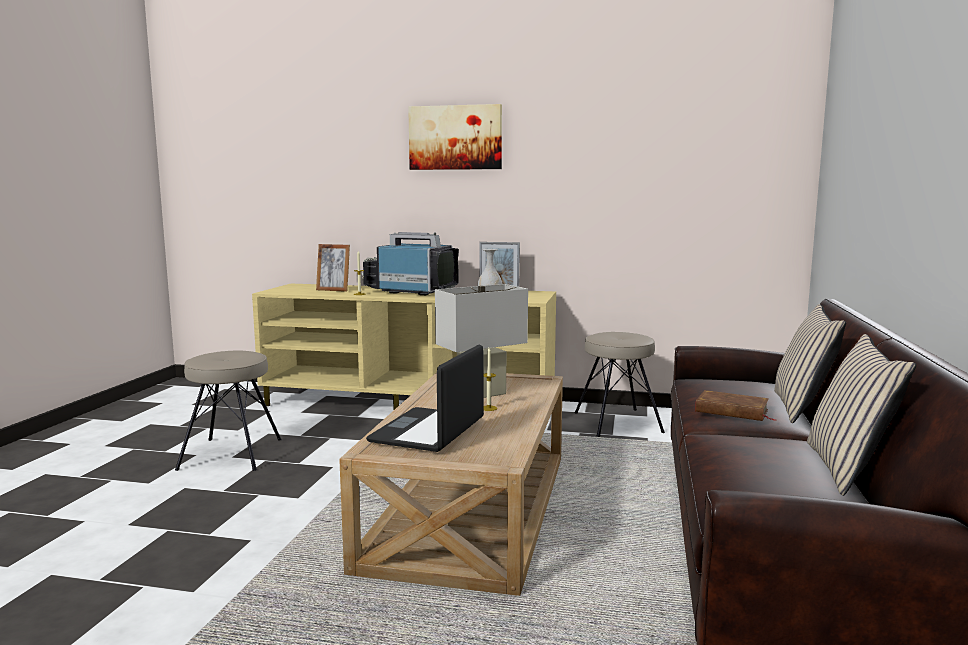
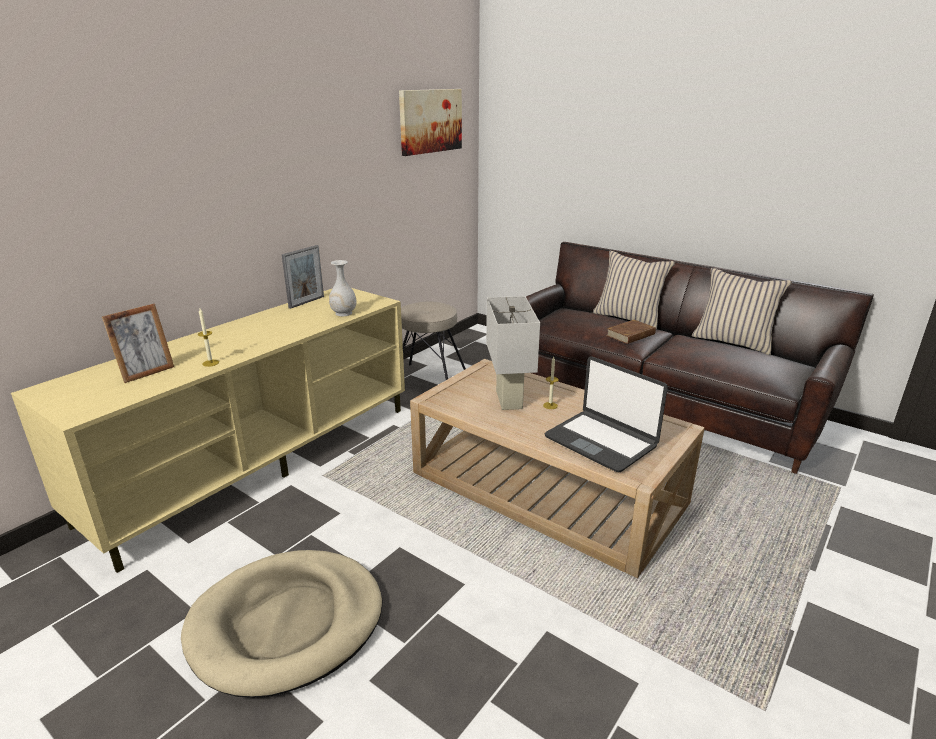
camera: 65 degrees left, 15 degrees up
(232, 454) = (287, 624): beige stool -> beige dog bed
(411, 291) = (239, 336): television -> none
(455, 137) = (219, 129): picture -> picture (430, 121)

